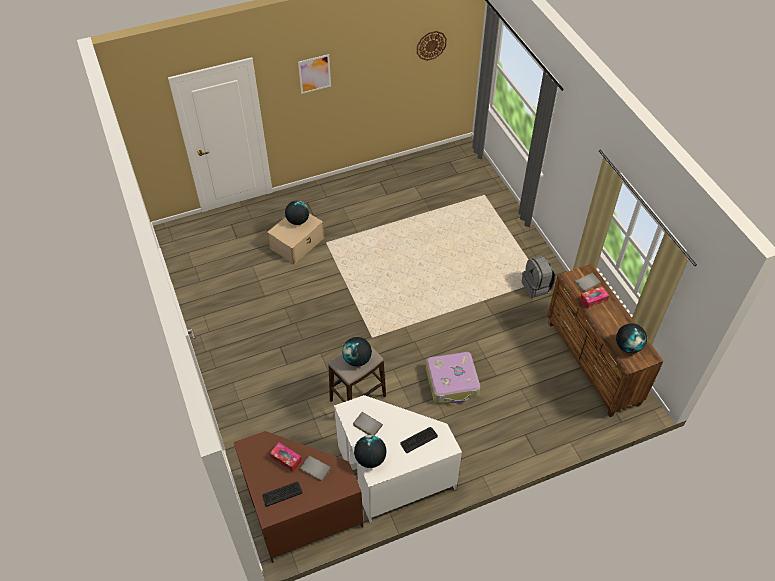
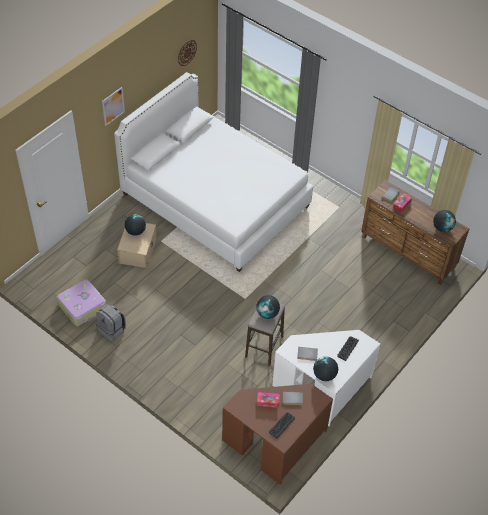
camera: 30 degrees left, 0 degrees up
(409, 223) = (215, 201): none -> white bed
(452, 382) = (323, 306): suitcase -> suitcase (83, 307)
(536, 287) = (338, 213): grey backpack -> grey backpack (112, 330)

